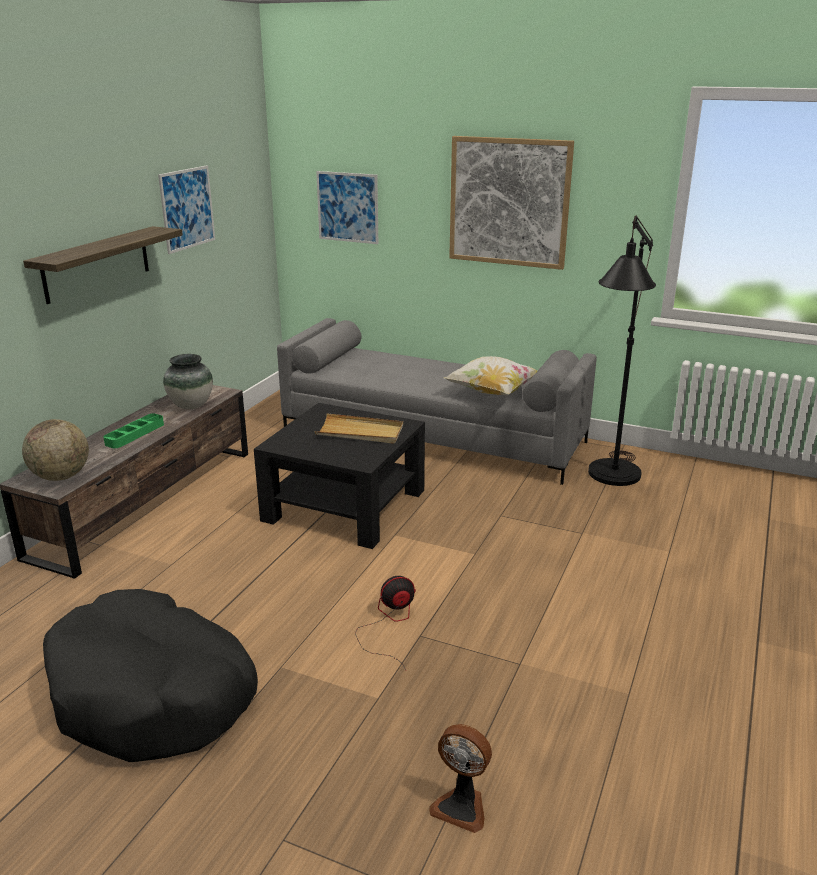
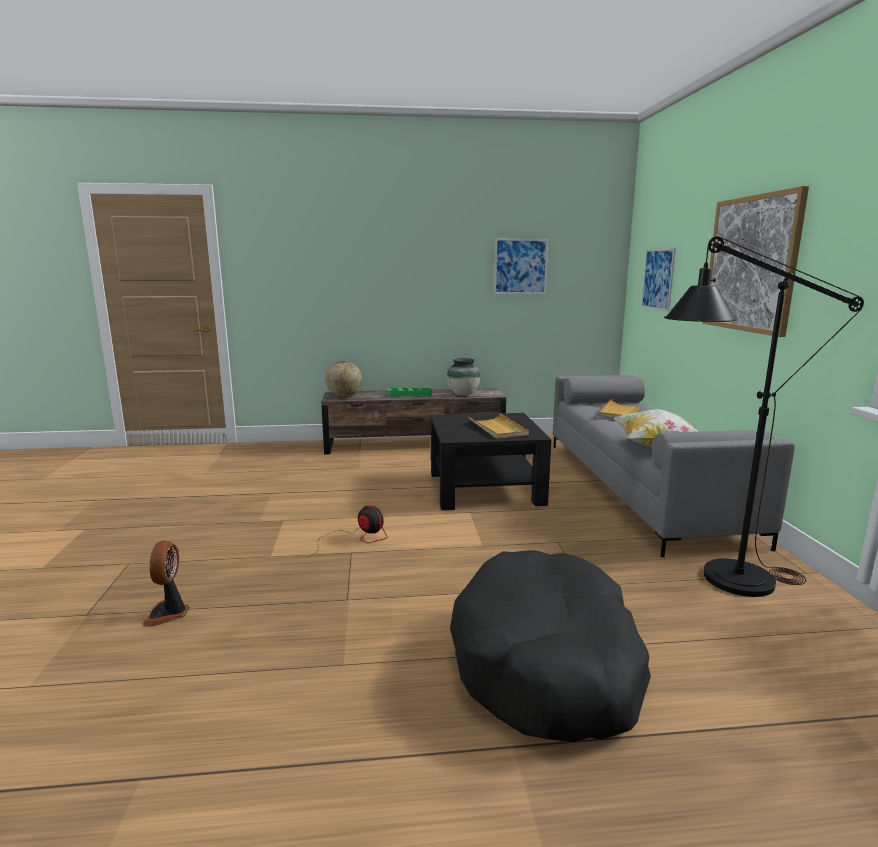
camera: 60 degrees right, 10 degrees down
(97, 264) = (427, 286): shelf -> none
(152, 694) = (238, 498): black dog bed -> black dog bed (548, 663)
(381, 366) = (620, 412): none -> beige tray

